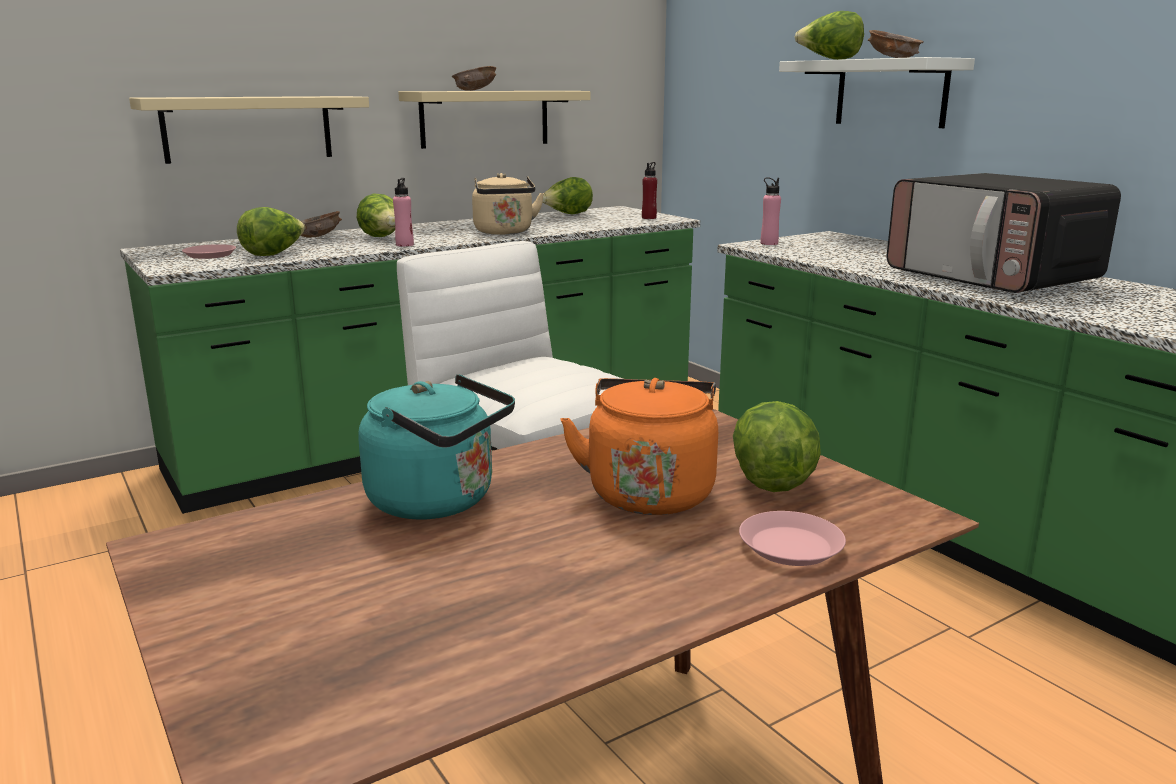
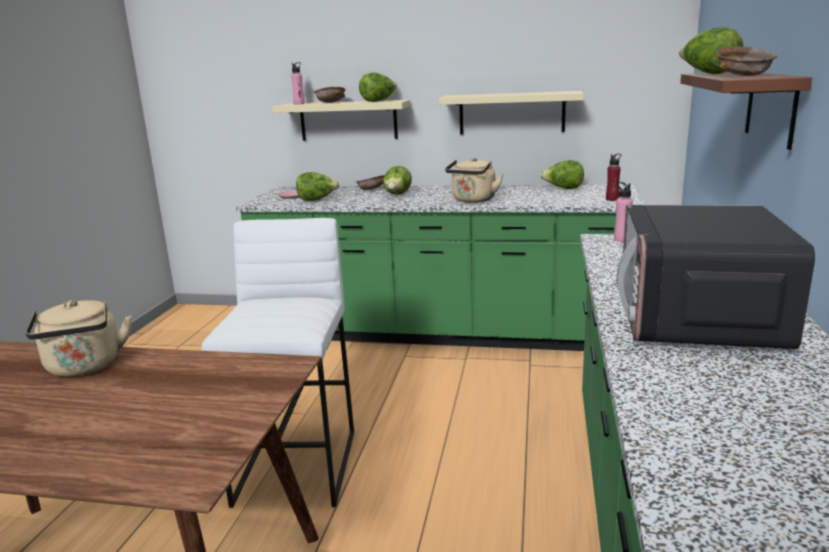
camera: 45 degrees right, 0 degrees up
(405, 245) = (391, 202): pink bottle -> pink bottle (299, 104)
(439, 501) = (85, 367): turquoise kettle -> beige kettle
(475, 90) = (494, 94): brown bowl -> brown bowl (331, 103)
(649, 492) = (149, 401): orange kettle -> none
(771, 479) = (208, 422): lettuce -> lettuce (378, 101)
(790, 546) = (104, 464): pink plate -> none
(891, 93) = (771, 107): white shelf -> brown shelf

